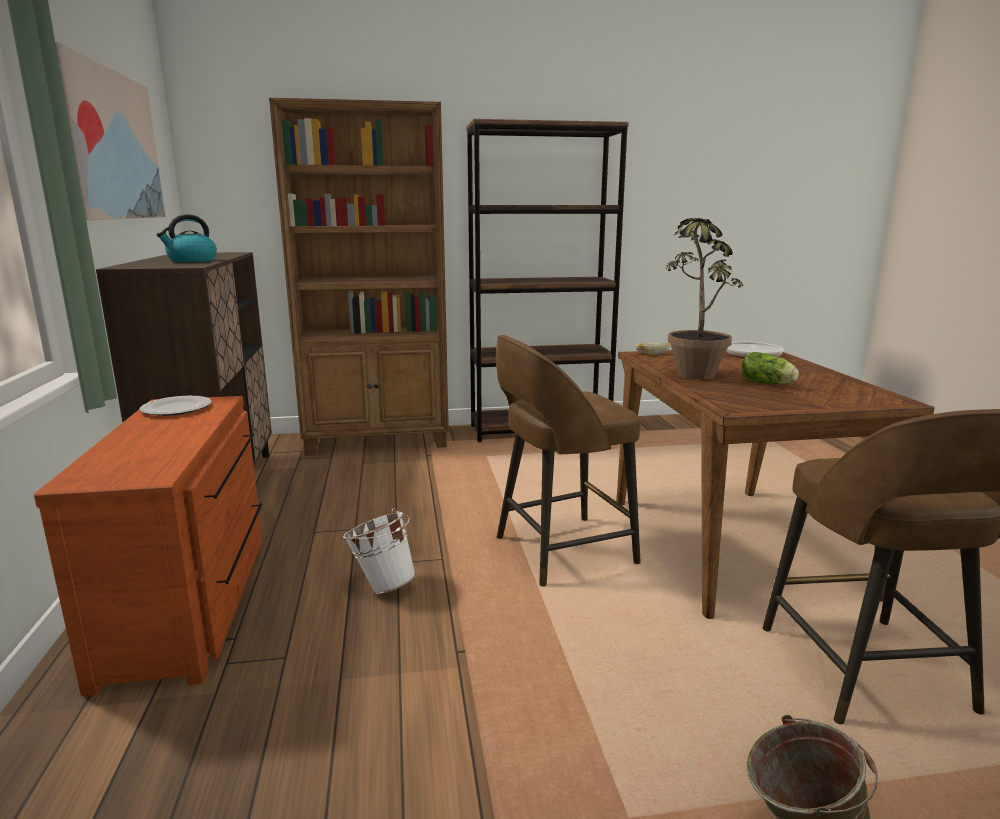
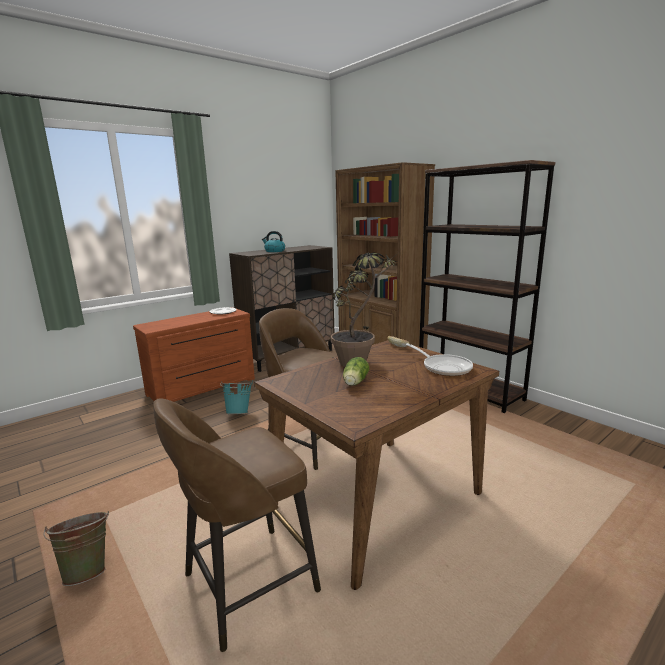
camera: 60 degrees right, 0 degrees up
(109, 145) = (261, 201): picture -> none
(382, 585) = (239, 413): white bucket -> turquoise bucket

